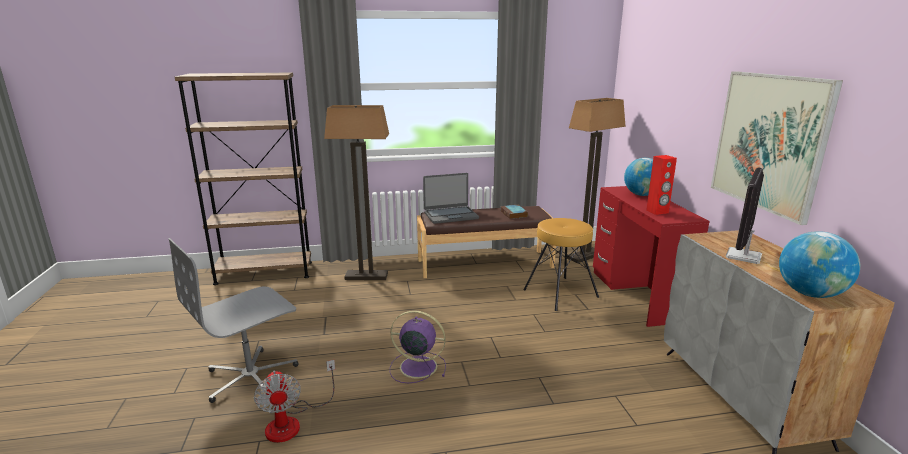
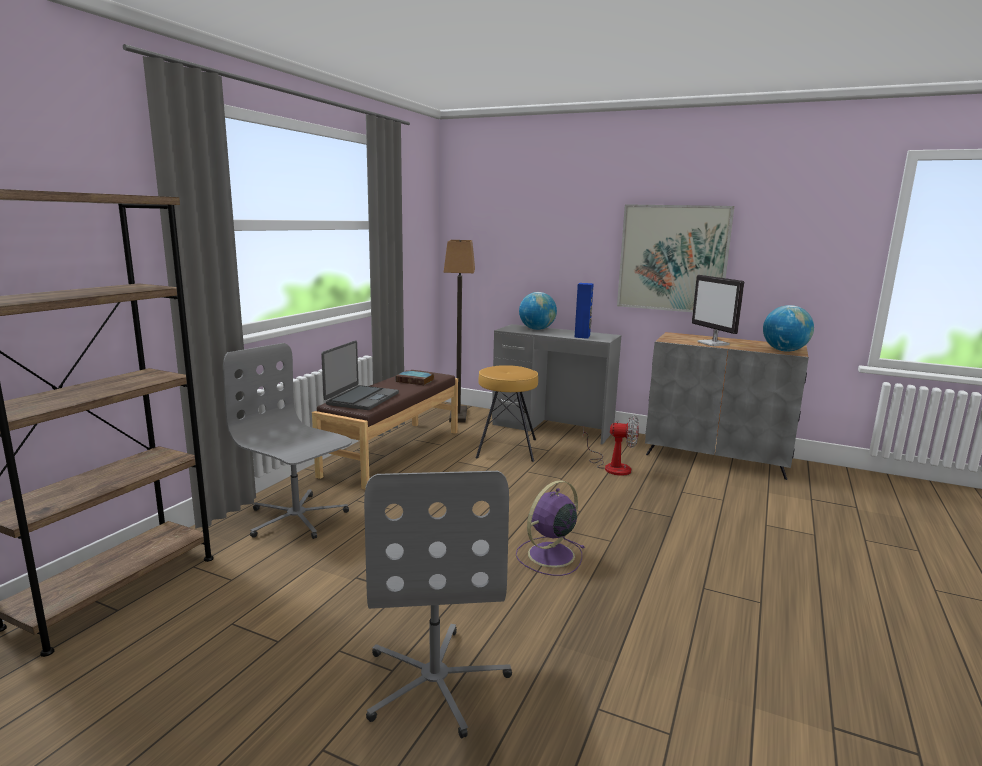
camera: 55 degrees left, 5 degrees down
(292, 422) = (579, 670): fan -> fan (611, 466)
(366, 276) = (296, 518): floor lamp -> grey office chair
(637, 295) = (552, 428): red desk -> grey desk
(657, 211) = (582, 336): red speaker -> blue speaker

